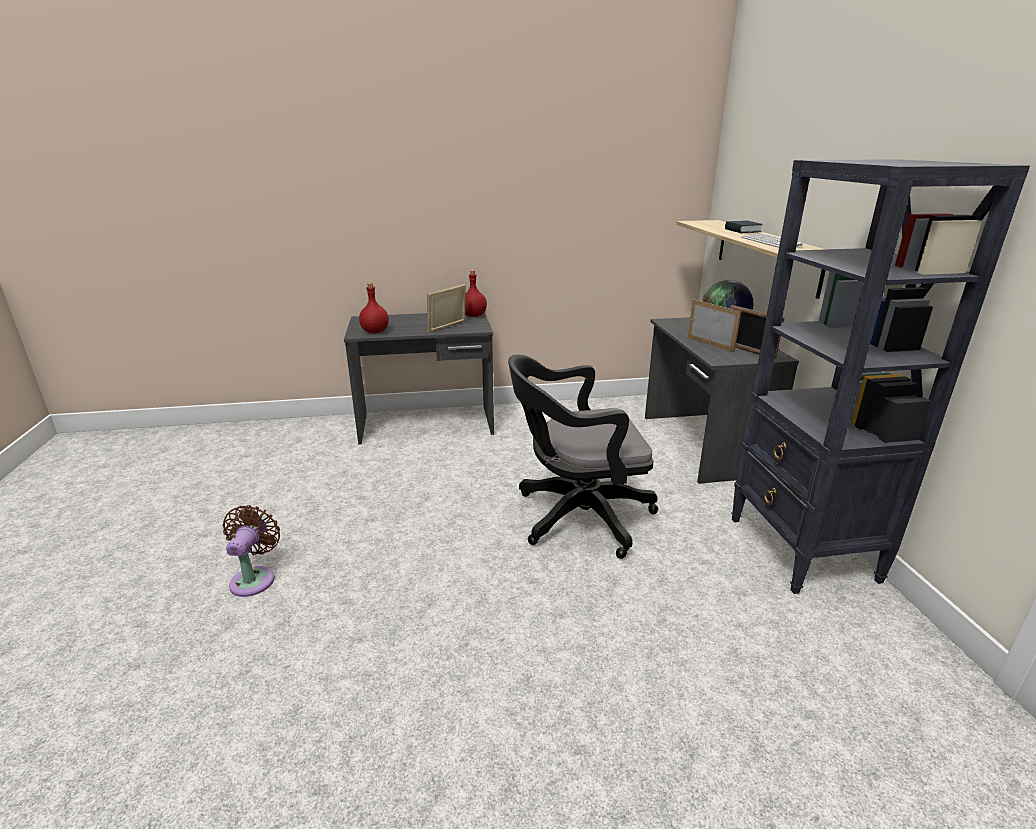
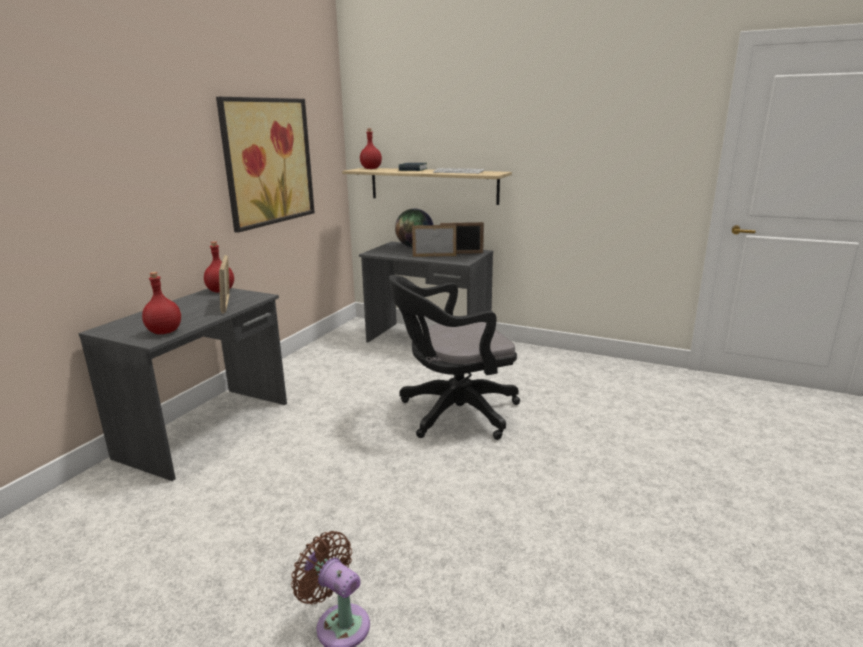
camera: 55 degrees left, 5 degrees down
(576, 202) = (268, 162): none -> picture
(576, 517) = (453, 413): black office chair -> black office chair turned 45 degrees clockwise
(713, 222) = (371, 168): none -> red bottle
(802, 550) = (564, 362): black bookcase -> none

